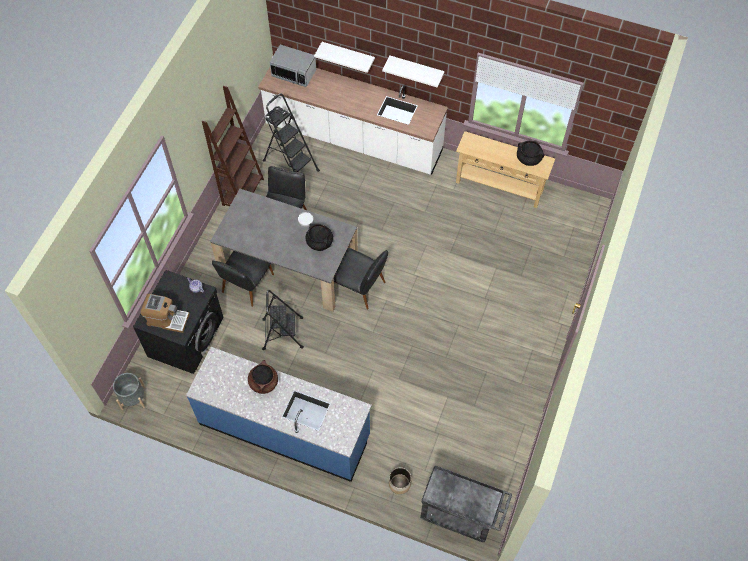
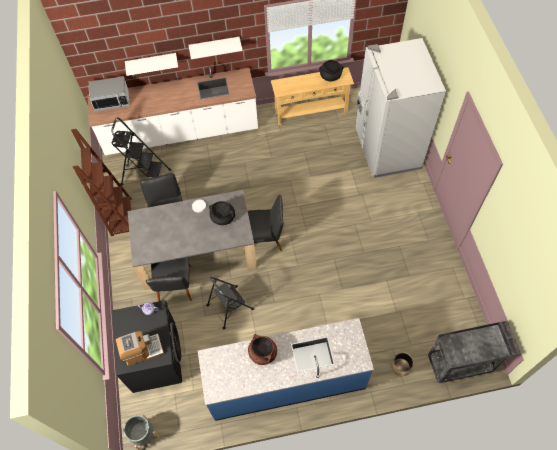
camera: 30 degrees left, 0 degrees up
(550, 267) = (386, 148): none -> white fridge

